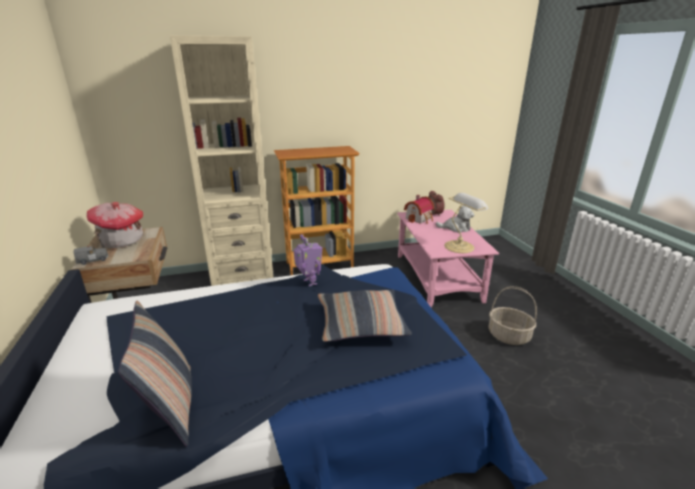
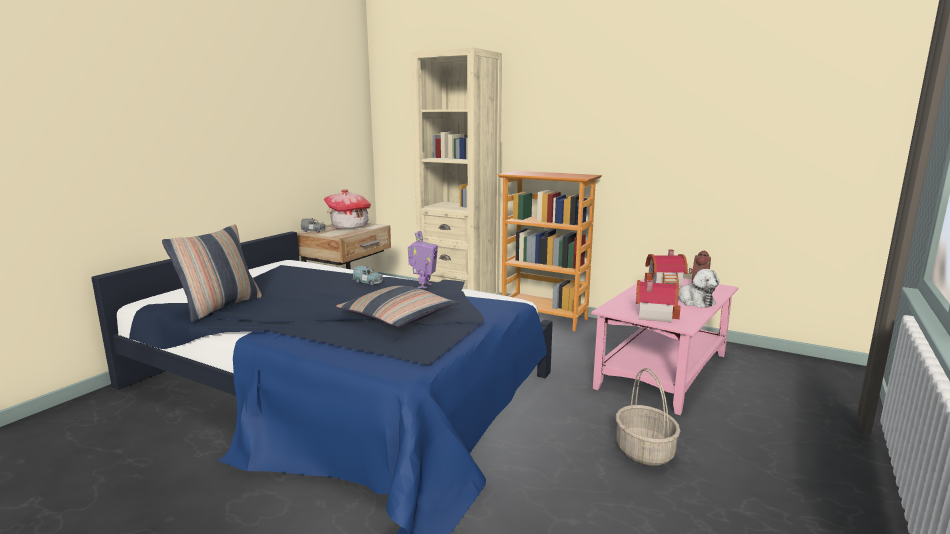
camera: 45 degrees right, 10 degrees down
(256, 299) = (368, 282): none -> blue toy car
(460, 246) = (653, 314): table lamp -> toy house

